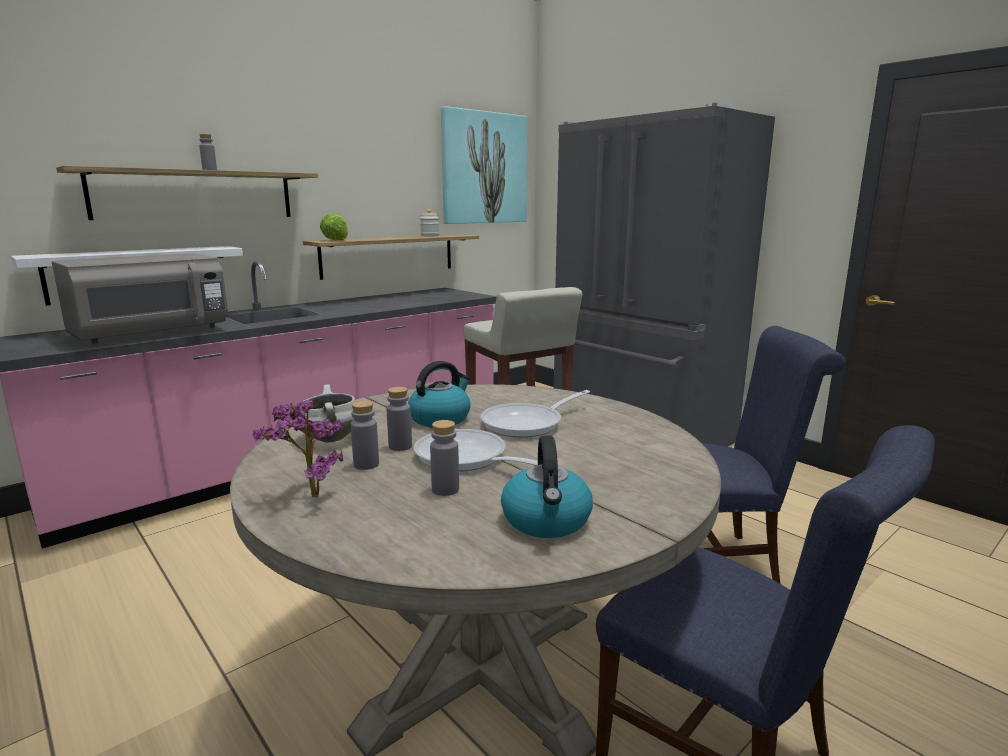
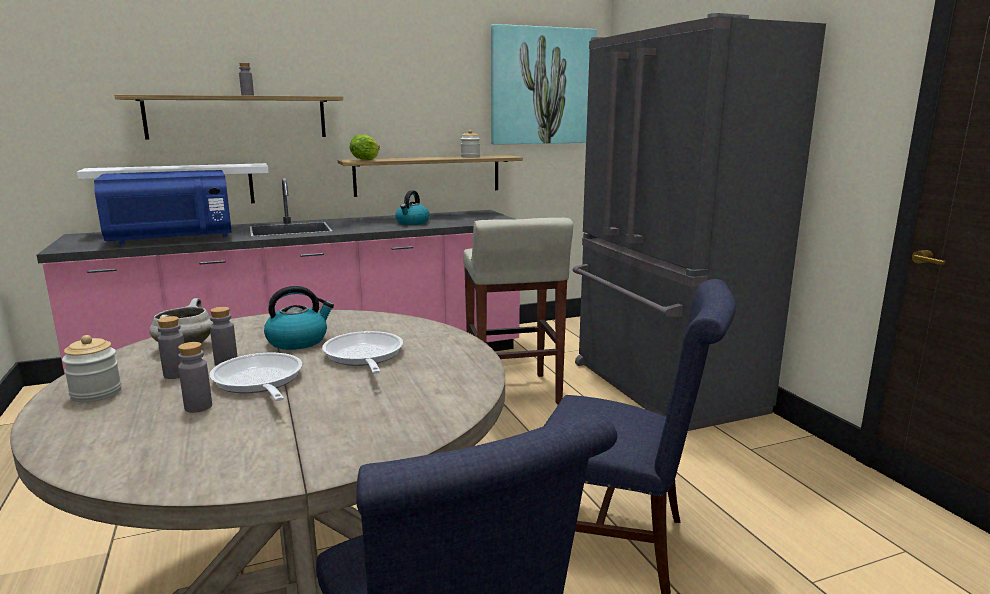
camera: 20 degrees right, 0 degrees up
(151, 333) = (172, 239): grey microwave -> blue microwave
(308, 495) = (96, 393): potted plant -> jar
(528, 424) = (363, 357): frying pan -> frying pan turned 90 degrees clockwise
(547, 521) = (230, 450): kettle -> kettle (412, 223)

